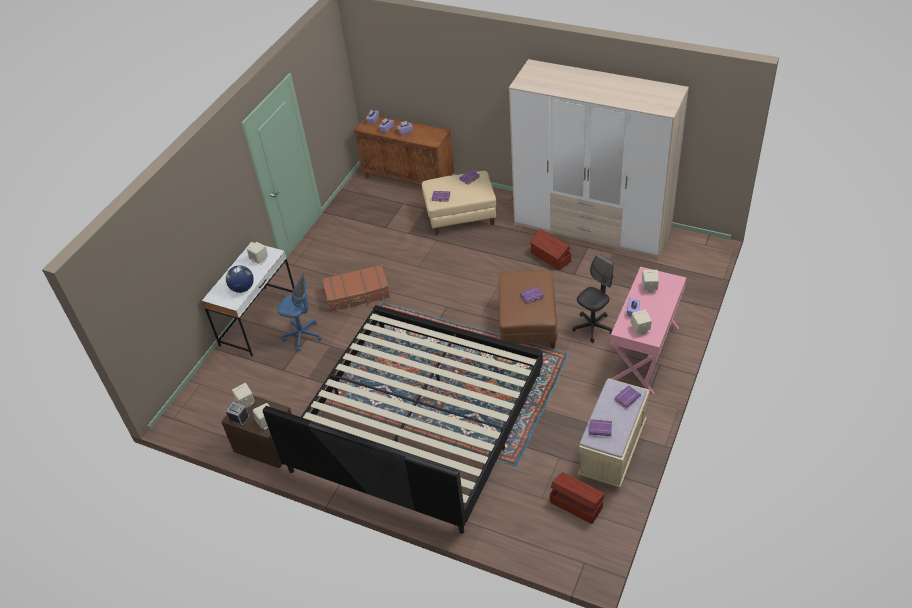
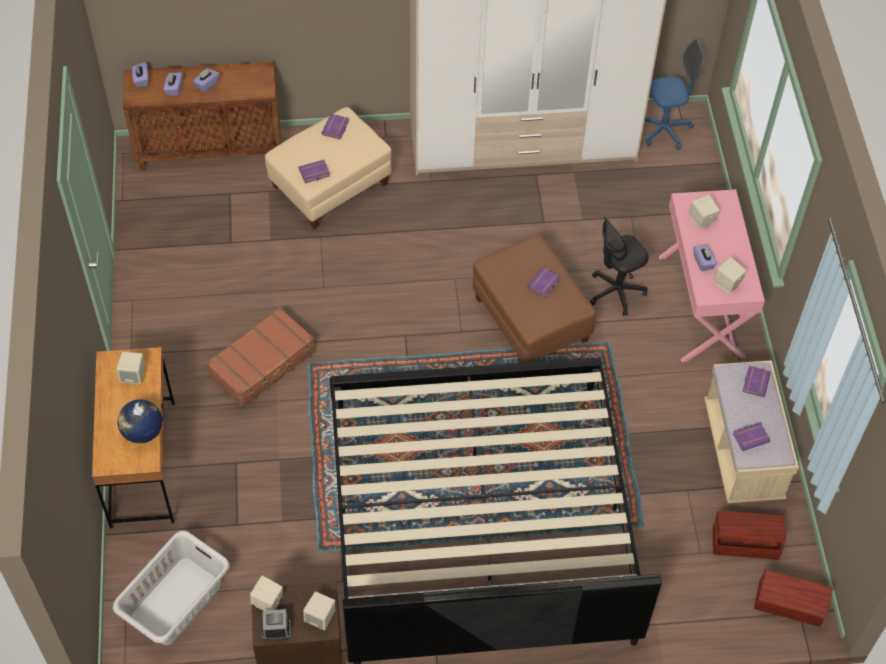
camera: 35 degrees left, 10 degrees up
(223, 396) = (175, 601): none -> grey laundry basket
(259, 321) = (143, 463): white desk -> brown desk
(302, 335) = (227, 460): blue office chair -> blue office chair (664, 130)
(550, 257) = (497, 208): brown storage box -> brown storage box (789, 605)
(593, 327) = (616, 292): black office chair -> black office chair turned 135 degrees counterclockwise

